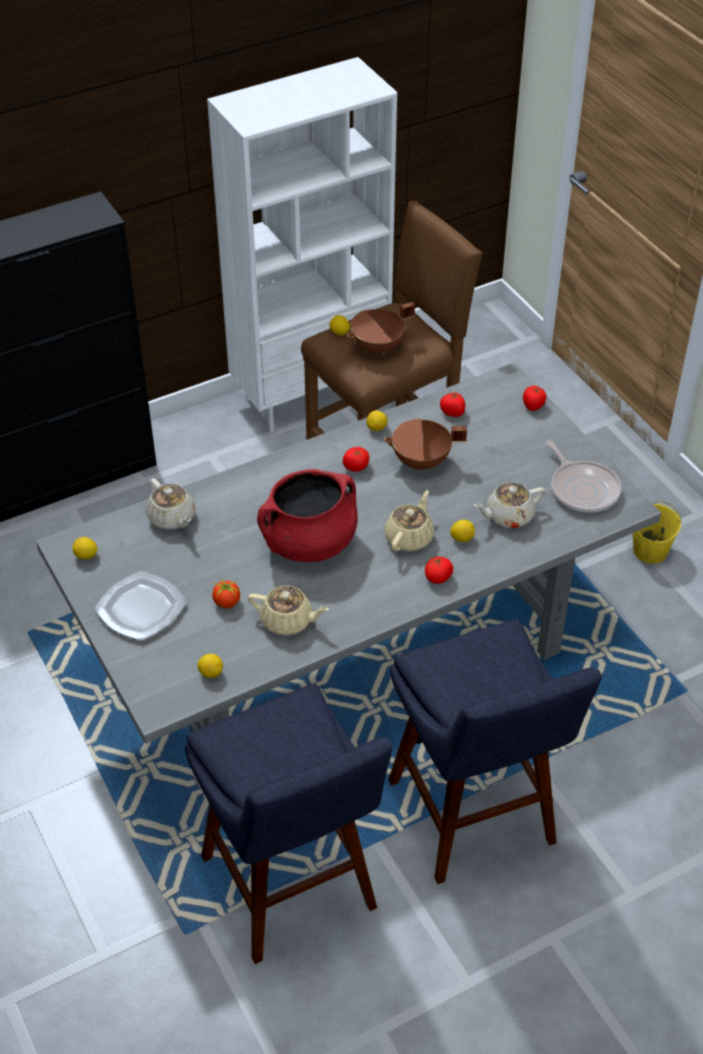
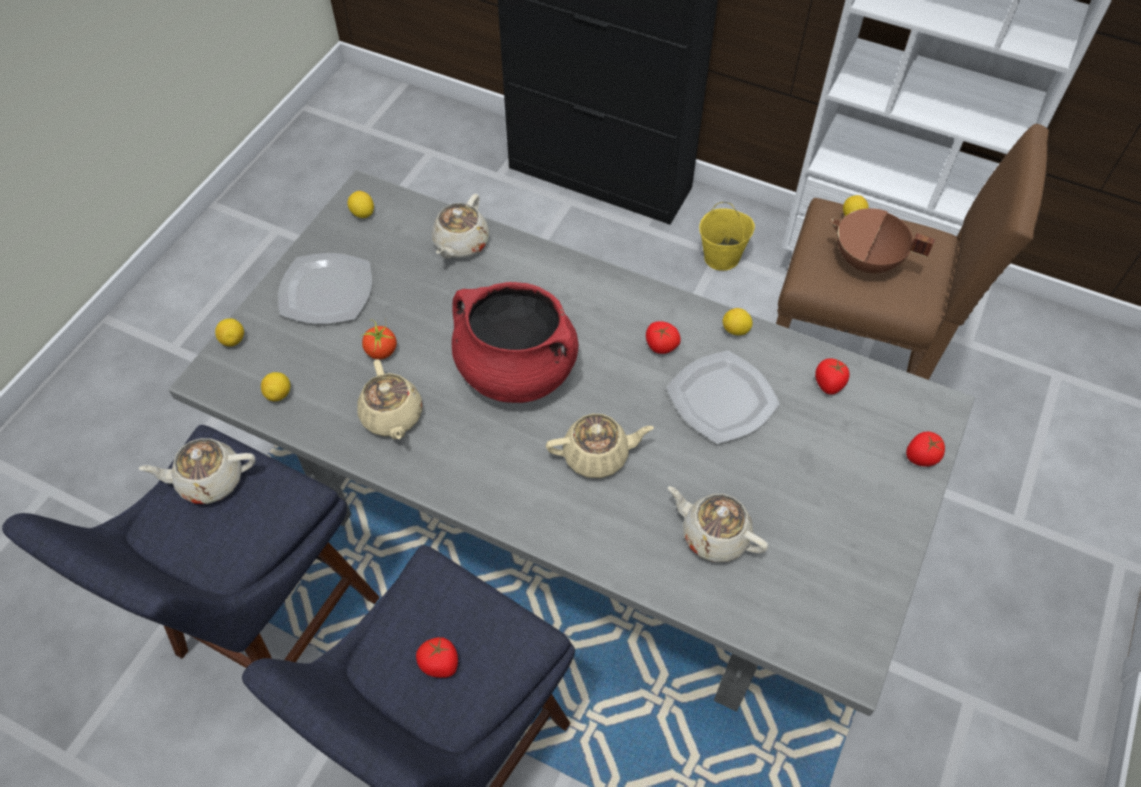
camera: 55 degrees right, 10 degrees up
(249, 742) = (209, 480): none -> beige teapot
(421, 462) = (722, 400): brown cooking pot -> plate
(438, 577) = (558, 518): tomato -> tomato (440, 664)
(462, 538) = (638, 507): lemon -> lemon (233, 340)
(582, 489) = (831, 591): frying pan -> none
(650, 551) = (970, 725): yellow bucket -> yellow bucket (721, 257)

